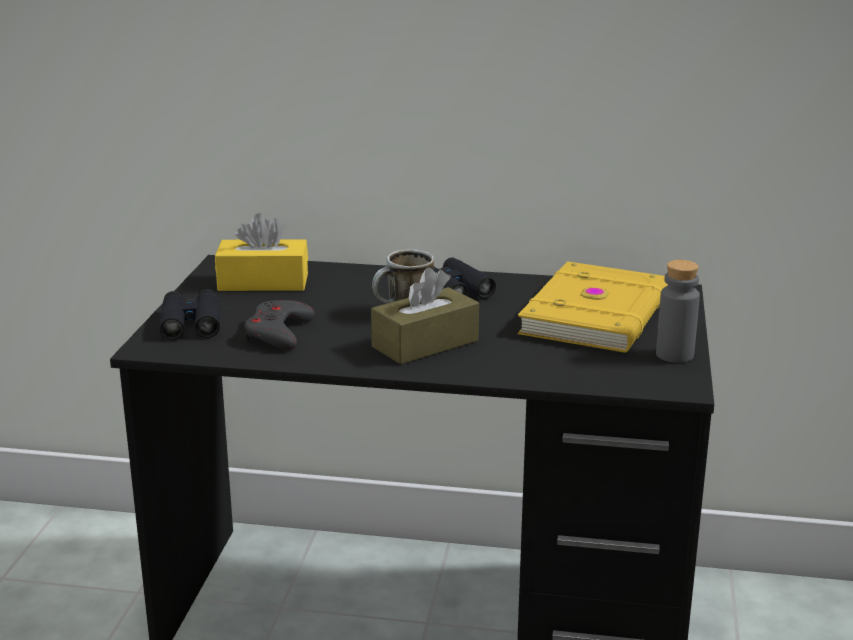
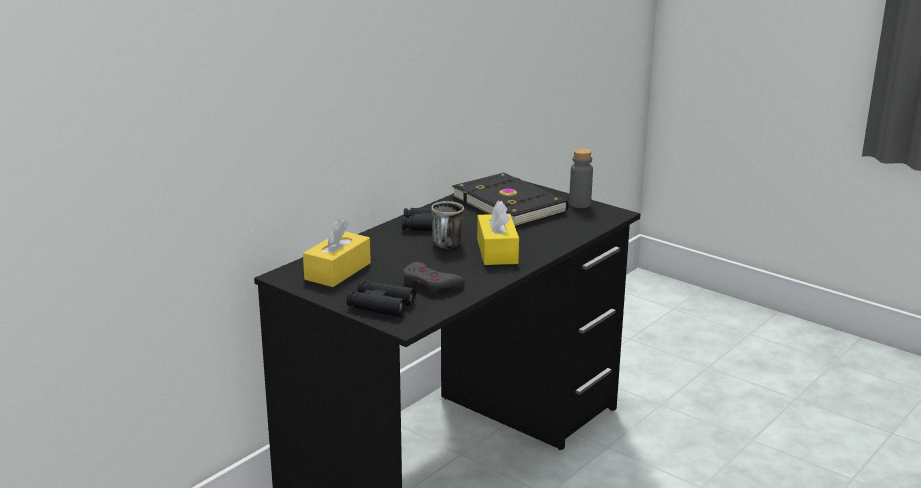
camera: 60 degrees left, 0 degrees up
(425, 344) = (497, 251): brown tissue box -> yellow tissue box
(599, 314) = (510, 204): yellow book -> black book

